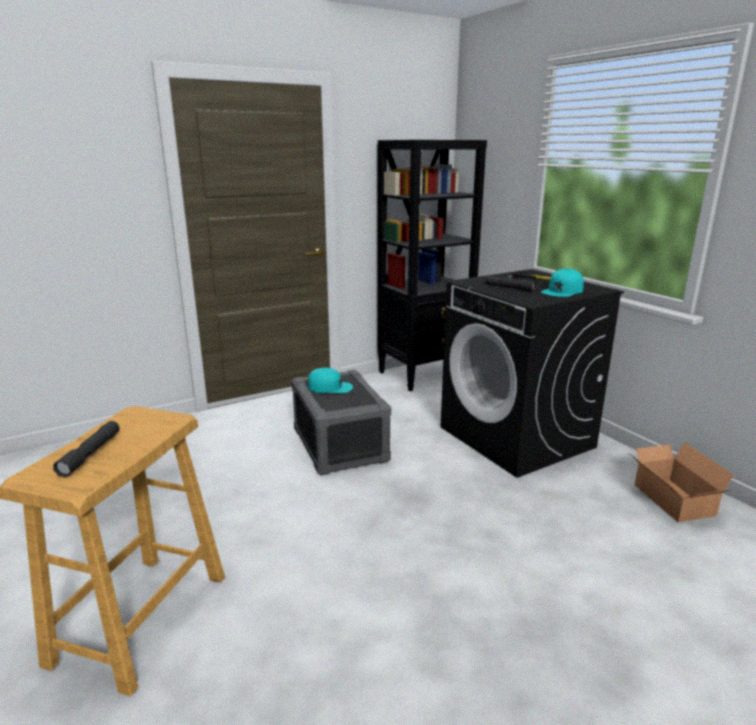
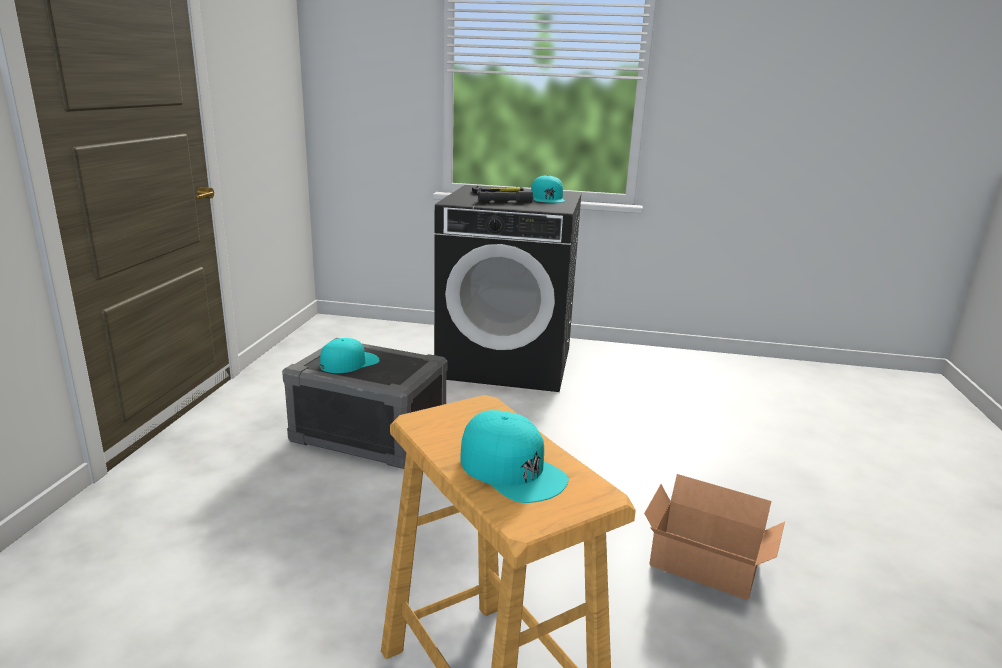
camera: 50 degrees left, 0 degrees up
(90, 454) = (512, 469): grey flashlight -> turquoise cap
(425, 374) = (329, 336): black bookcase -> none
(672, 501) = (663, 365): cardboard box -> cardboard box (705, 567)

